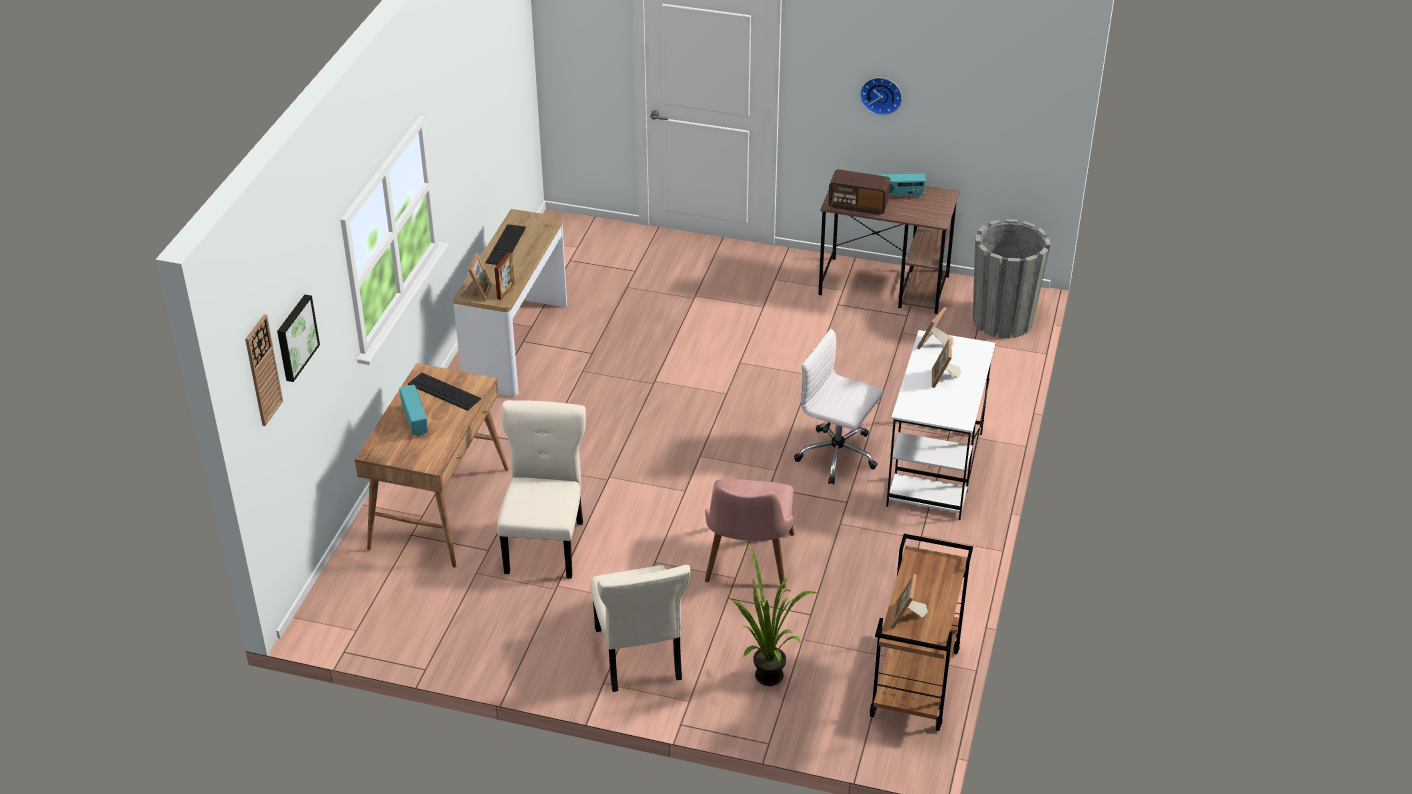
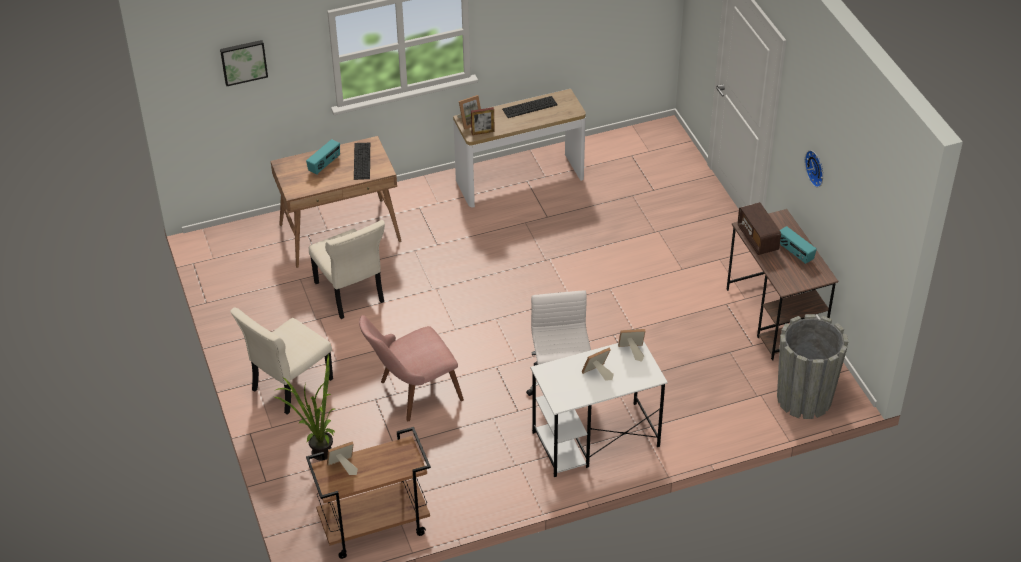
camera: 55 degrees right, 5 degrees up
(263, 370) = (196, 65): wall clock -> none
(546, 544) = (350, 294): beige chair -> beige chair turned 90 degrees clockwise

